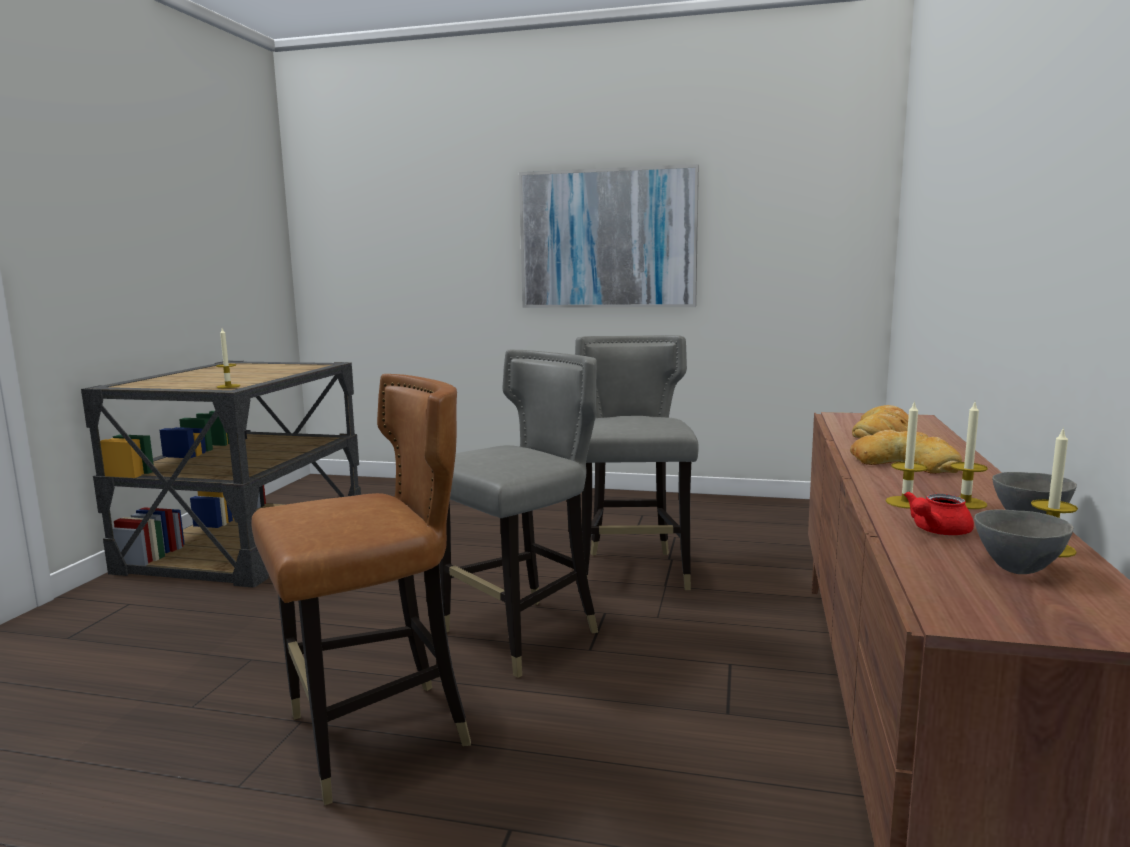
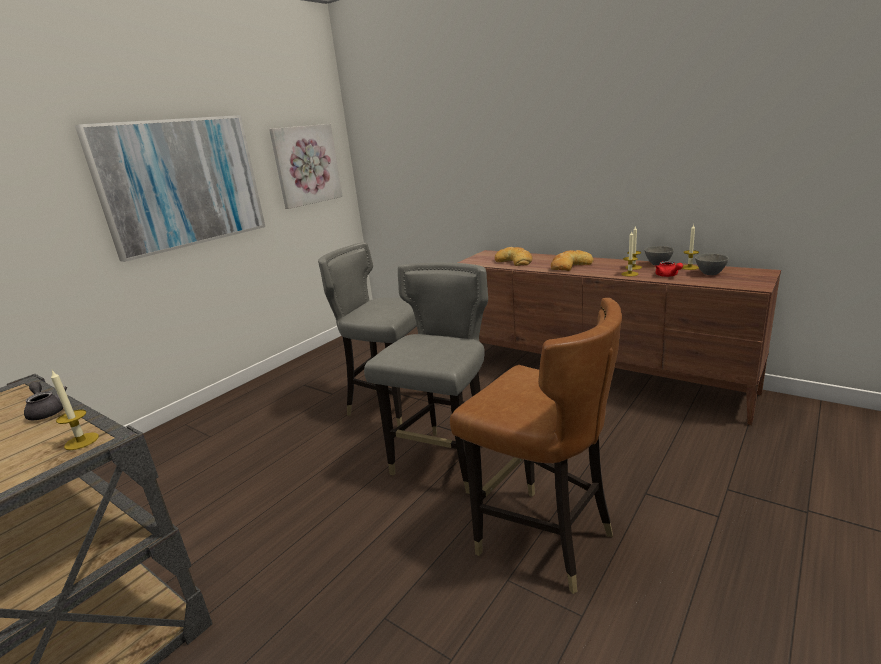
camera: 65 degrees left, 10 degrees up
(281, 374) = (47, 411): none -> grey teapot
(375, 737) = (543, 539): brown chair -> brown chair turned 135 degrees clockwise
(520, 636) = (445, 462): grey chair -> grey chair turned 45 degrees clockwise
(797, 236) = (306, 165): none -> picture

